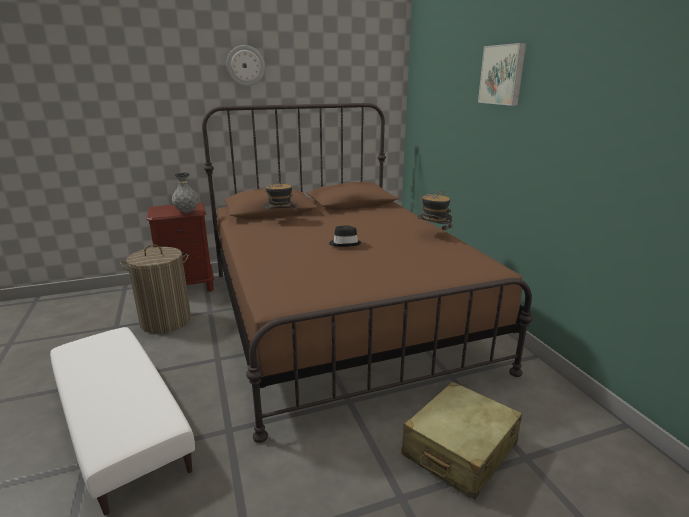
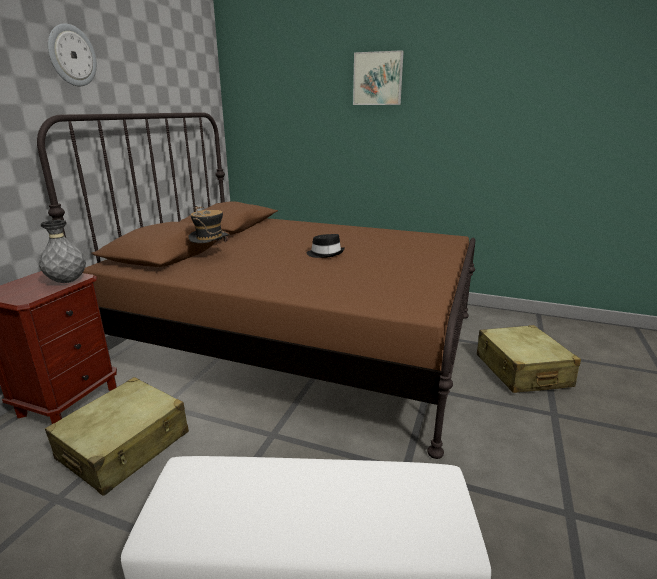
camera: 50 degrees left, 0 degrees up
(166, 321) = (125, 446): laundry basket -> beige suitcase
(433, 235) = (363, 230): hat -> none

